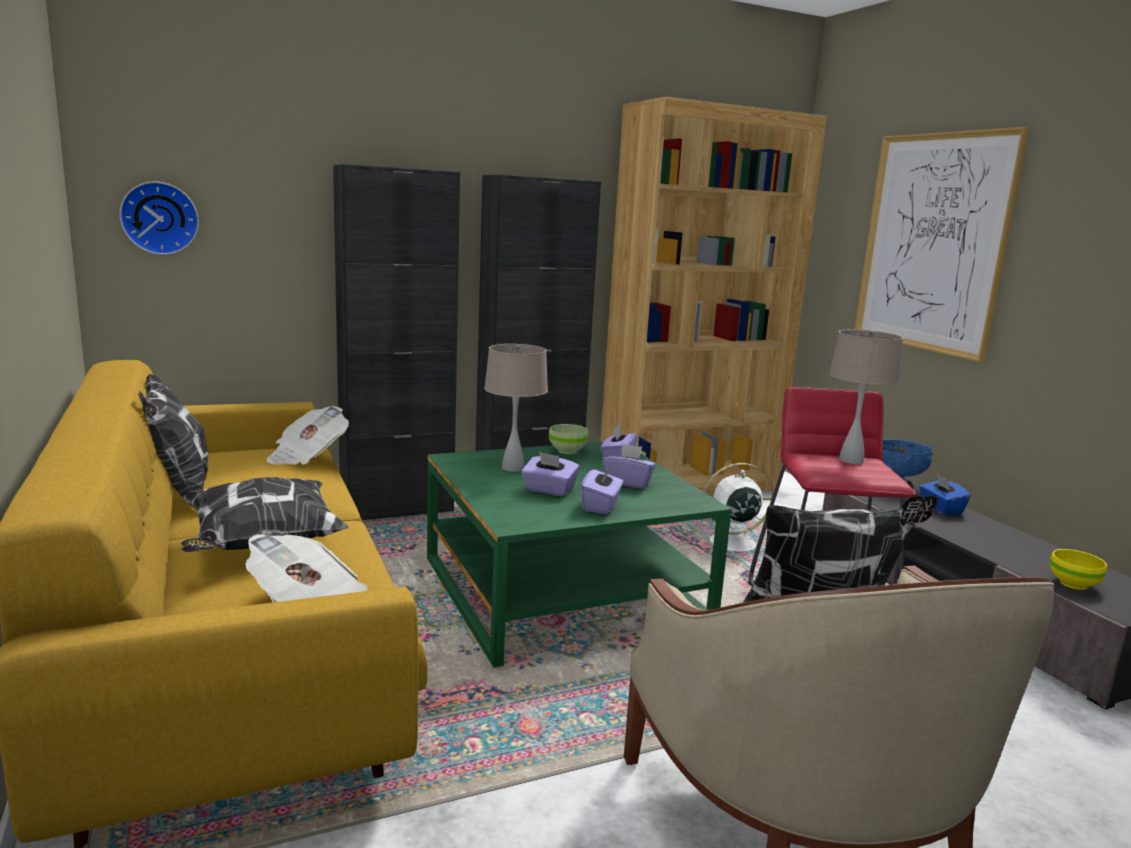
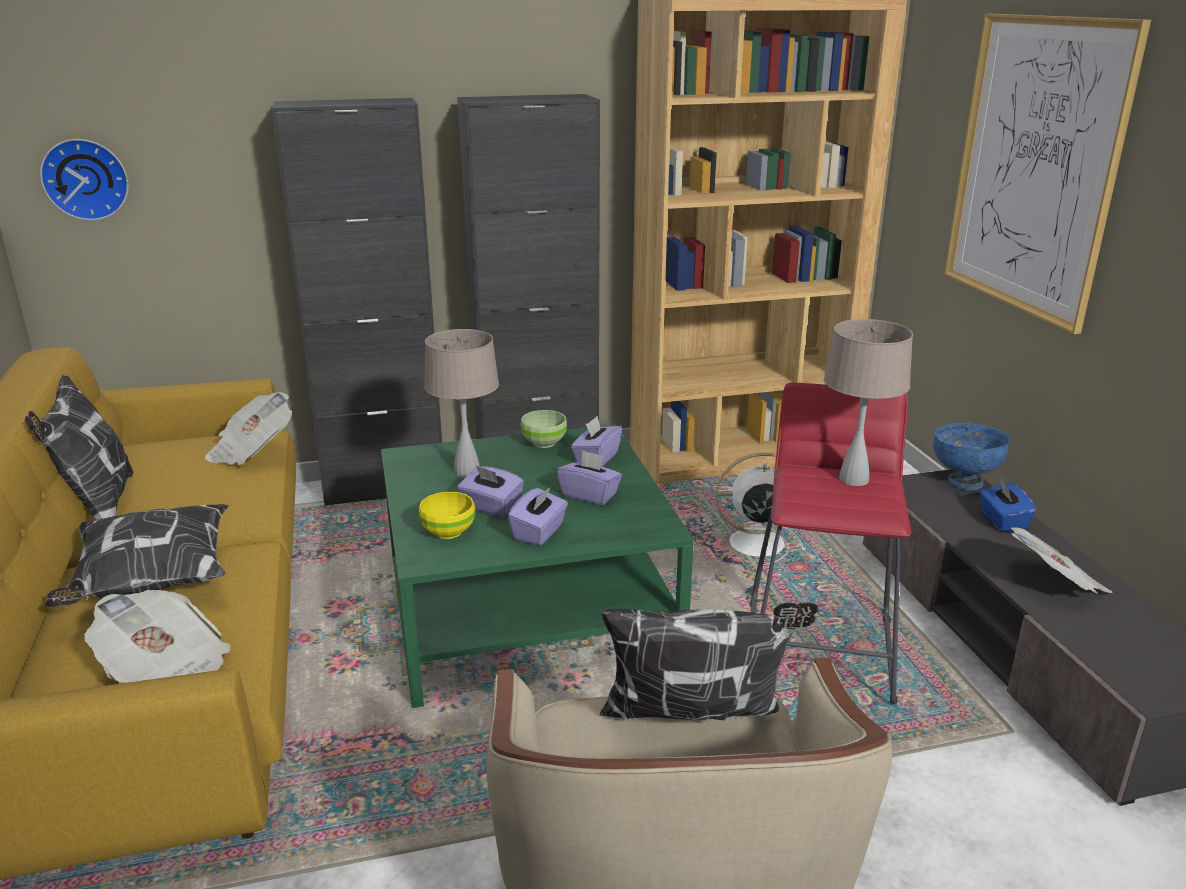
camera: 10 degrees right, 10 degrees up
(1005, 546) = (1055, 585): none -> newspaper
(1074, 584) = (1113, 648): yellow bowl -> yellow bowl (449, 532)

